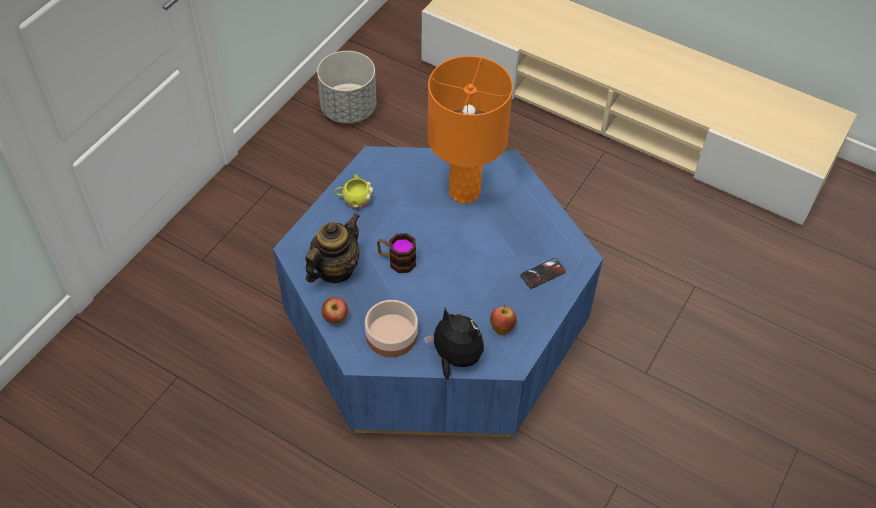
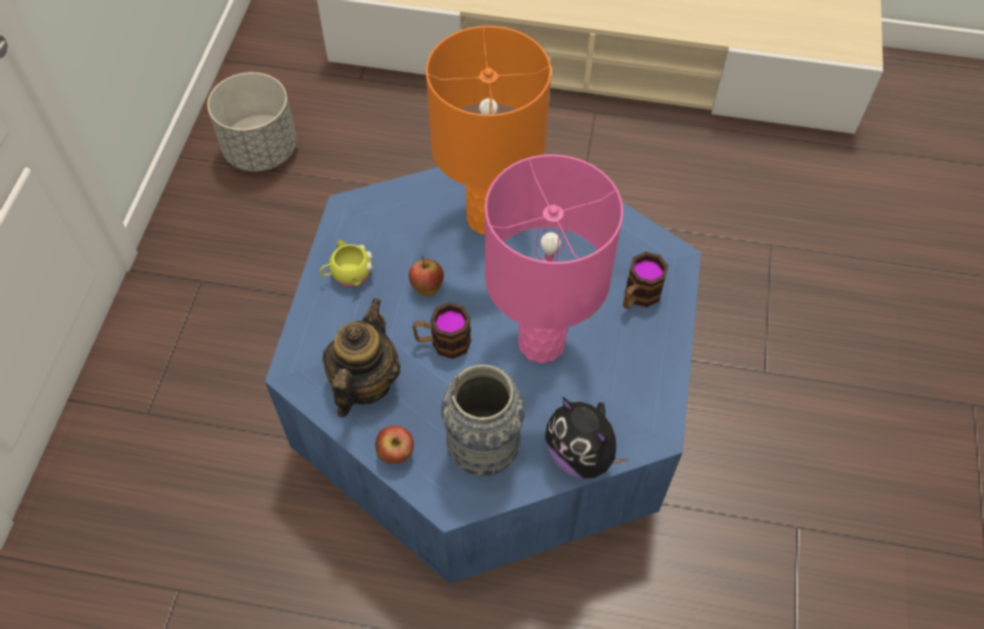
camera: 20 degrees left, 5 degrees up
(391, 335) = (483, 451): bowl -> vase
(455, 358) = (581, 454): plush toy -> plush toy turned 150 degrees counterclockwise
(462, 282) = (542, 342): none -> pink table lamp
(502, 327) = (621, 388): apple -> apple (427, 287)
(543, 273) = (638, 297): phone -> mug

